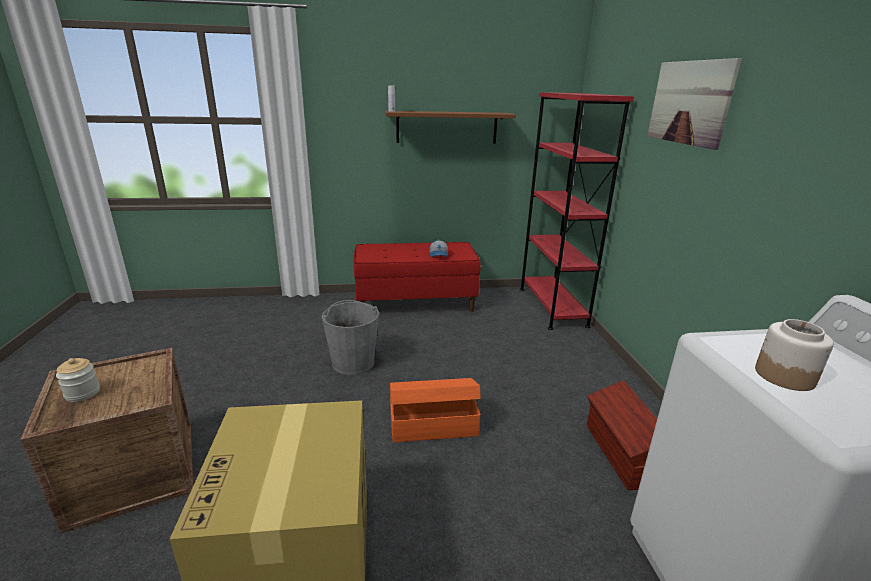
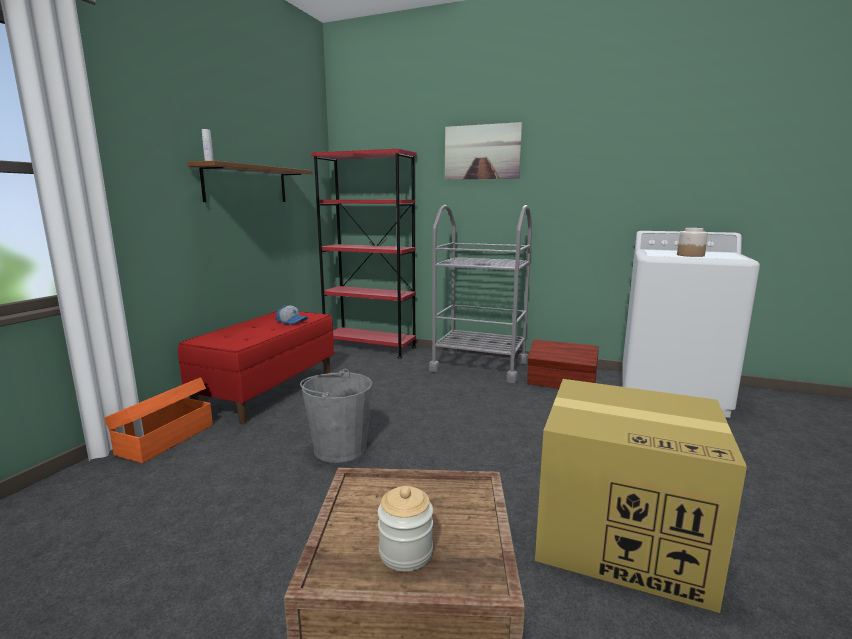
camera: 60 degrees left, 10 degrees down
(432, 425) = (483, 433): orange storage box -> orange storage box (164, 439)
(593, 379) = (479, 366): none -> grey cart

